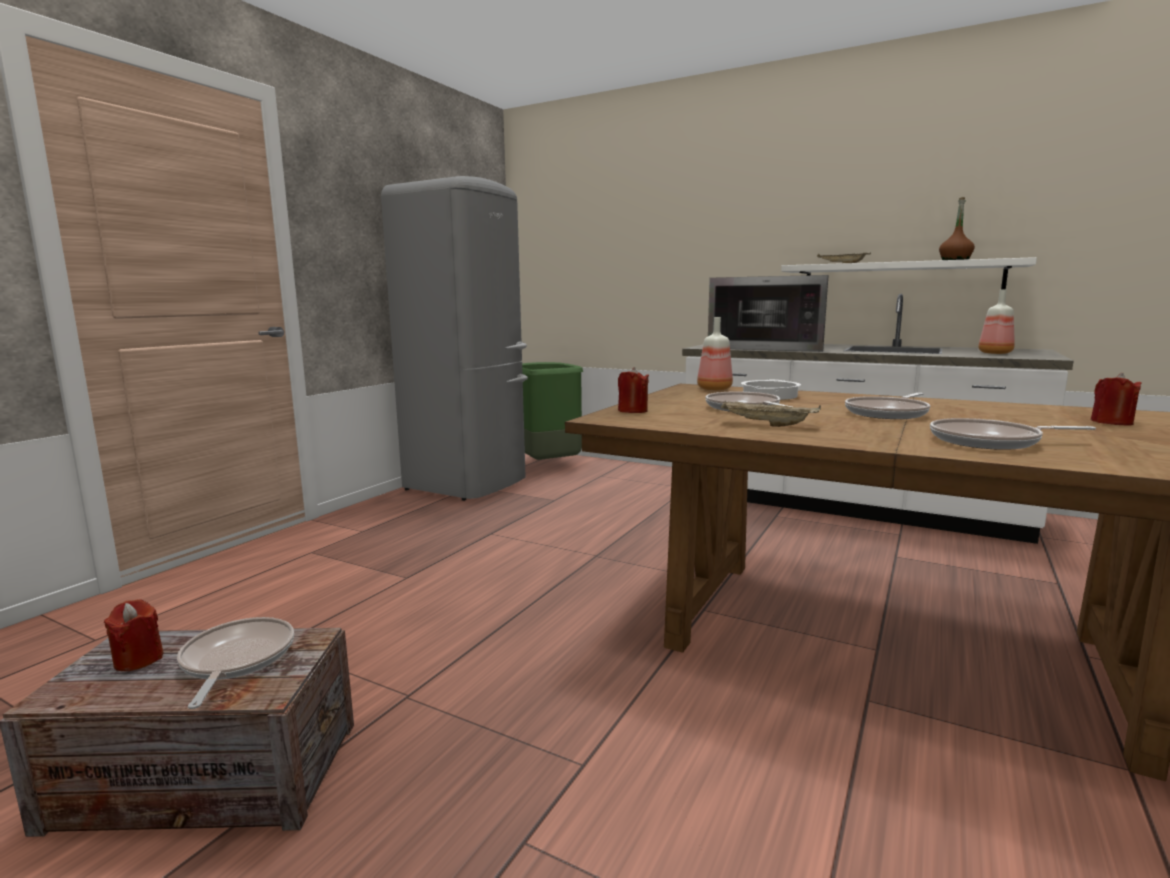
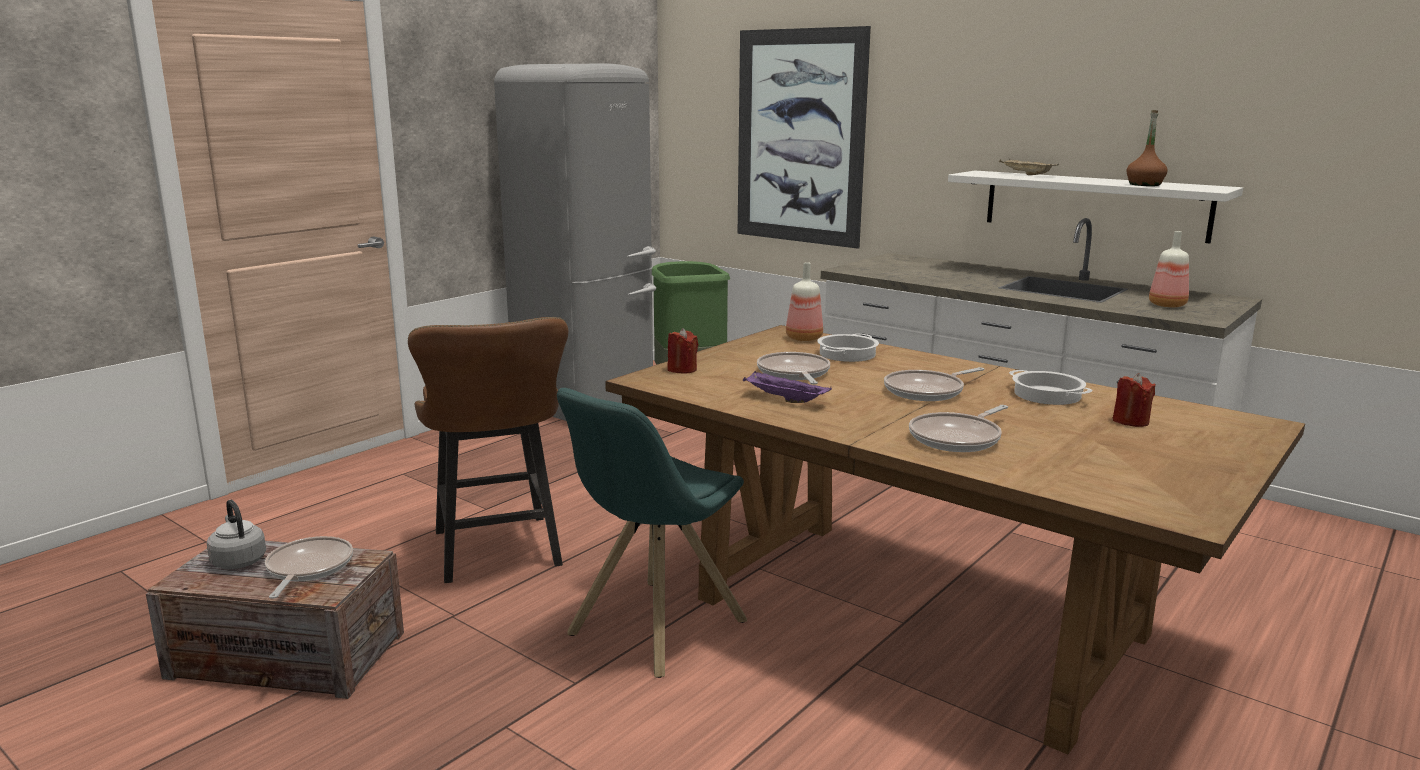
camera: 10 degrees right, 5 degrees up
(138, 659) = (238, 560): red candle -> grey kettle
(436, 623) = (499, 556): none -> brown stool
(635, 254) = (799, 137): none -> picture
(637, 683) = (655, 627): none -> turquoise chair
(766, 425) = (783, 399): beige tray -> purple tray
(769, 347) = (923, 275): microwave -> none
(990, 442) = (958, 438): frying pan -> frying pan turned 60 degrees counterclockwise
(996, 410) = (1046, 395): none -> cooking pot

